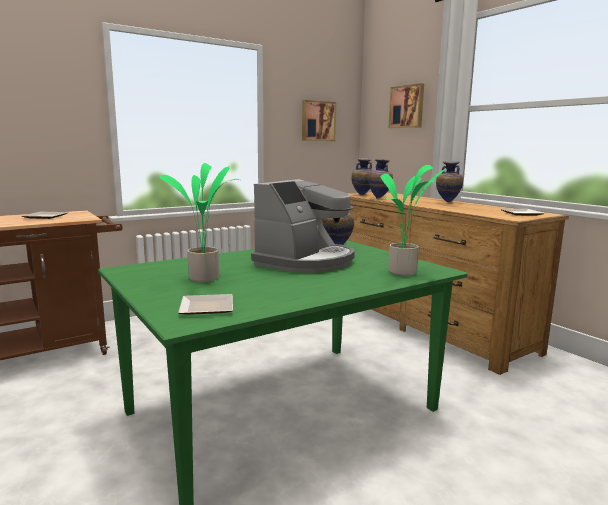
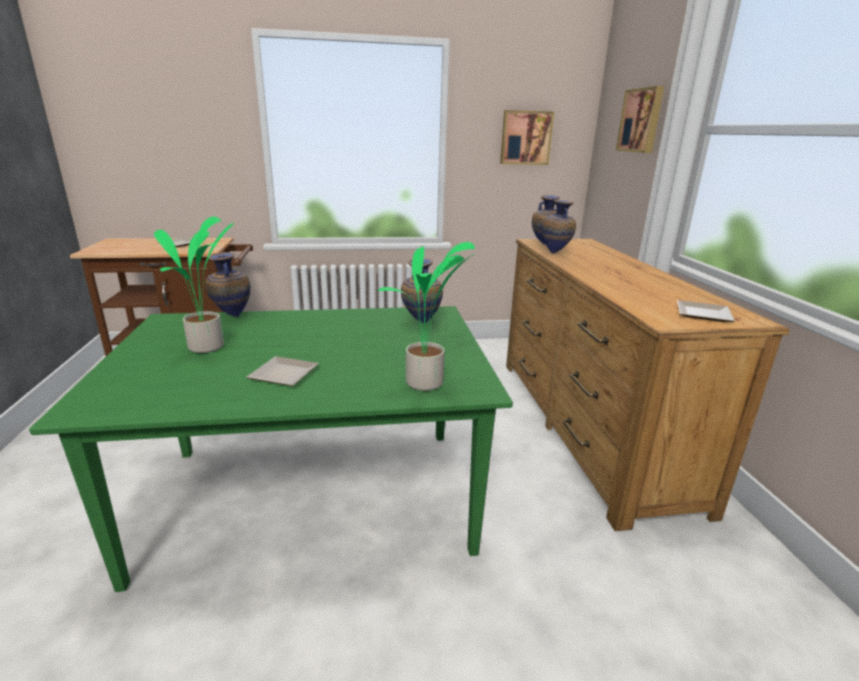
camera: 25 degrees right, 10 degrees up
(205, 308) = (130, 393): plate -> plate (281, 375)
(305, 261) = (347, 340): coffee machine -> none
(447, 202) = (636, 272): vase -> vase (232, 317)

